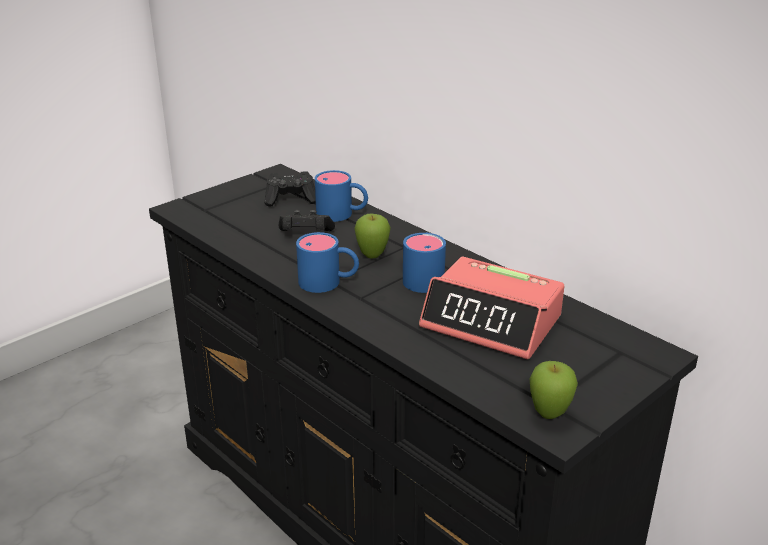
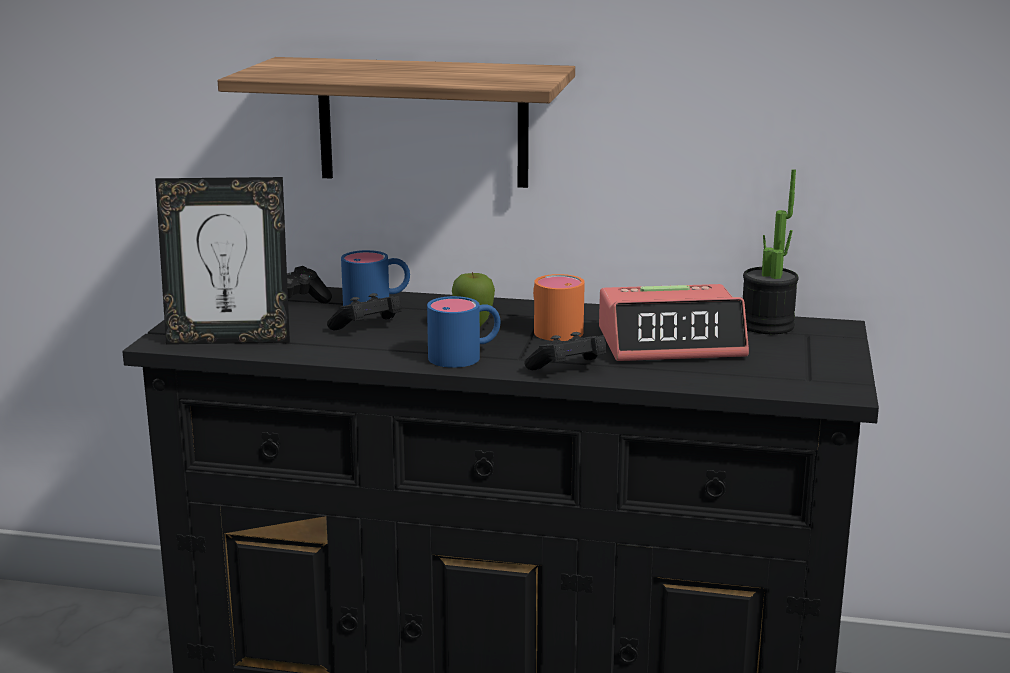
camera: 35 degrees left, 10 degrees down
(213, 218) = (229, 340): none -> picture frame
(377, 322) = (568, 369): none -> black game controller
(397, 79) = (423, 122): none -> shelf
(424, 276) = (552, 329): blue mug -> orange mug
(549, 415) = (821, 385): apple -> none
(598, 331) = (767, 325): none -> potted plant

